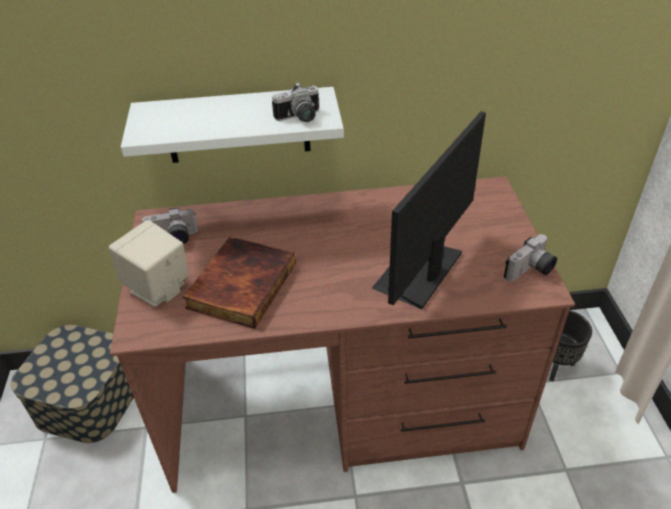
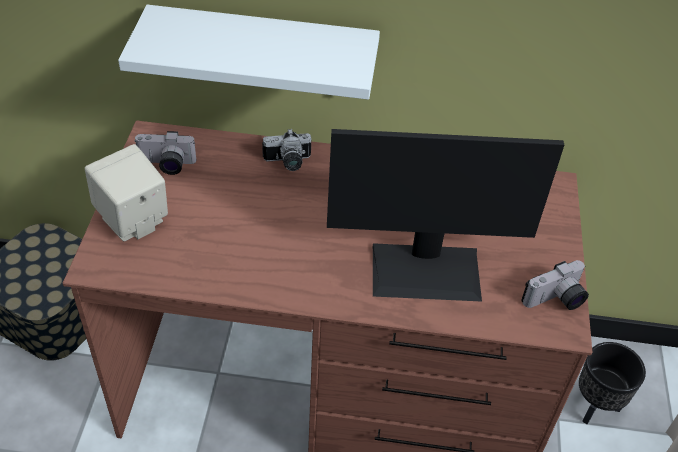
camera: 10 degrees right, 5 degrees up
(240, 284) = (222, 237): book -> none
(300, 118) = (325, 65): camera -> camera (288, 163)
(419, 272) = (426, 270): monitor -> monitor turned 135 degrees counterclockwise

